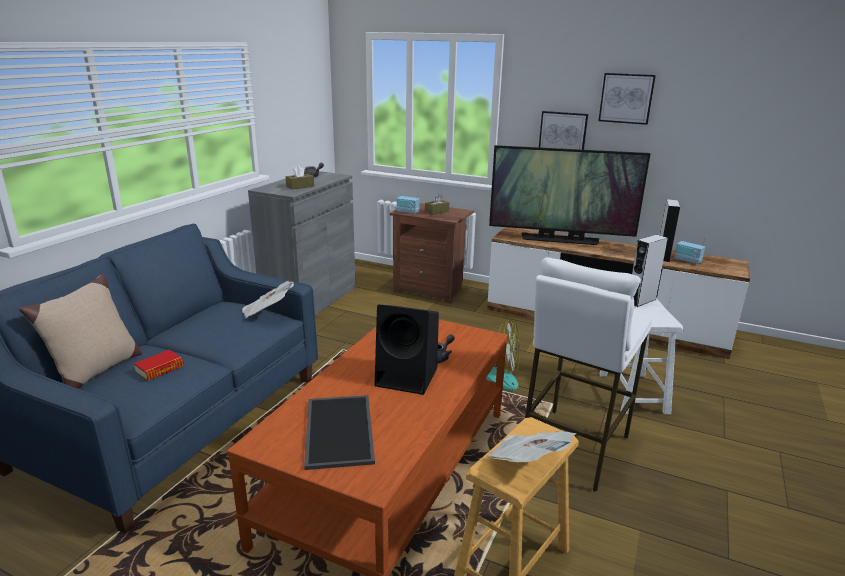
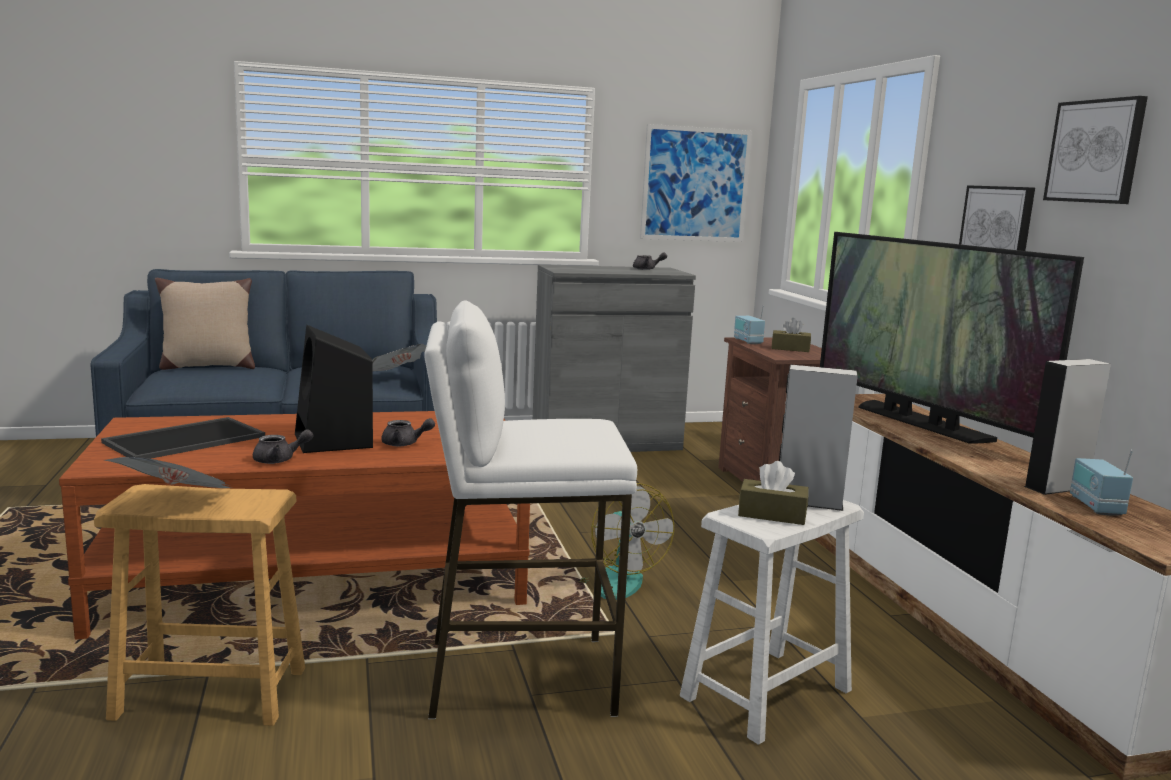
camera: 50 degrees right, 10 degrees down
(160, 369) = (230, 376): book -> none
(300, 186) = (595, 270): brown tissue box -> brown tissue box (772, 514)
(303, 107) = (695, 184): none -> picture
(431, 406) = (280, 460): none -> grey teapot

